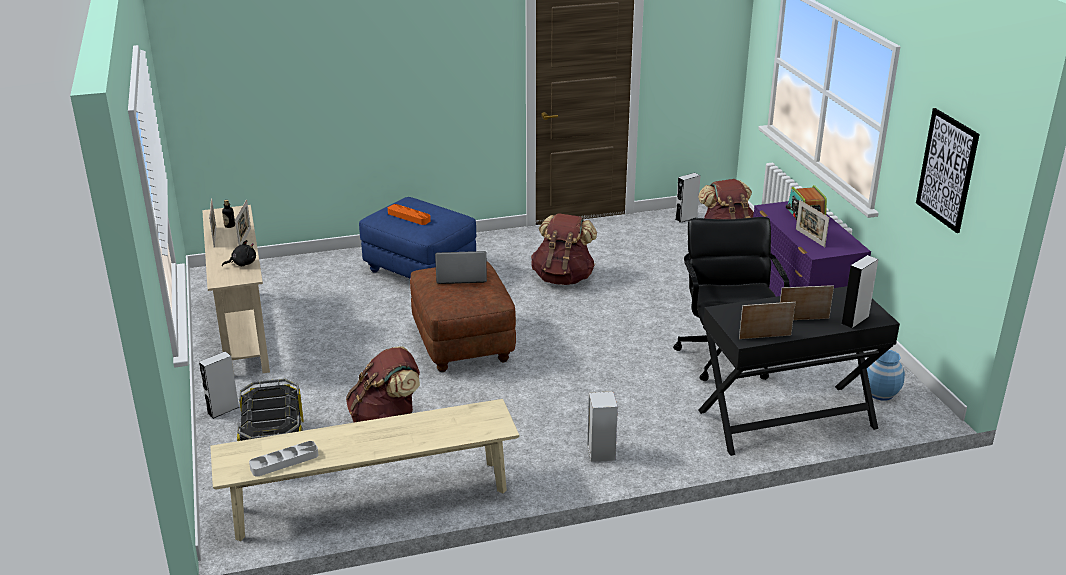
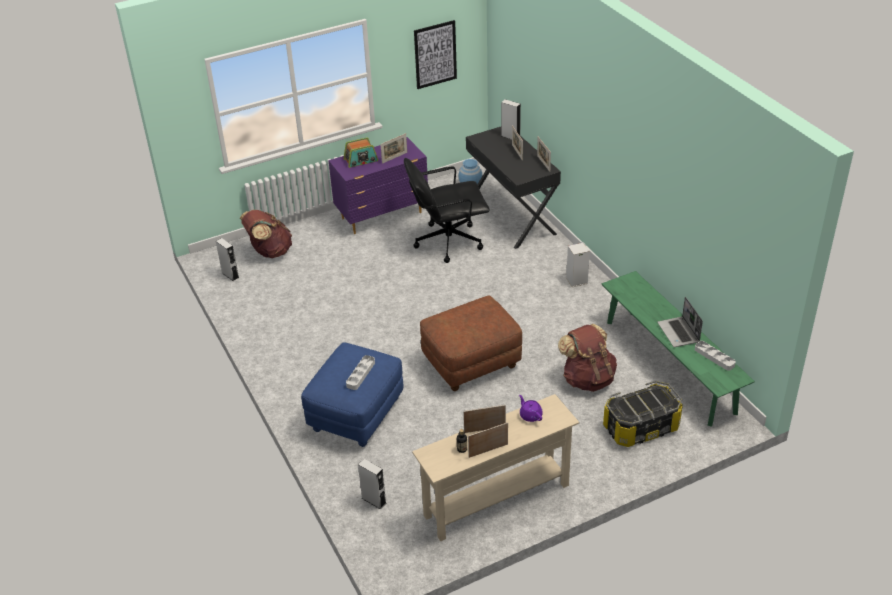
camera: 100 degrees left, 10 degrees up
(223, 410) = (610, 472): grey speaker -> grey speaker (374, 500)
(242, 263) = (530, 415): black plush toy -> purple teapot
(371, 499) = (669, 366): beige bench -> green bench
(409, 217) = (360, 374): orange tray -> grey tray
(460, 276) = (461, 322): laptop -> laptop (679, 333)
(563, 278) = (352, 328): brown backpack -> none

